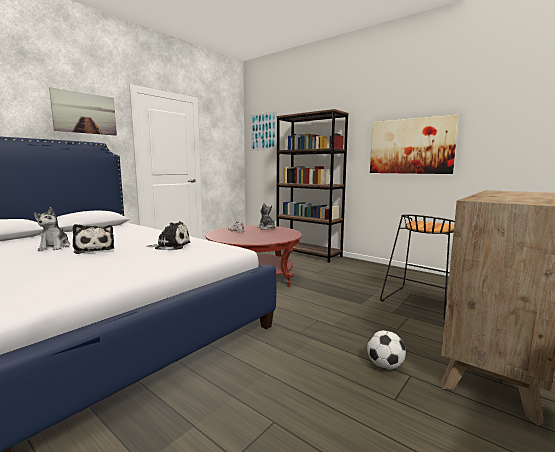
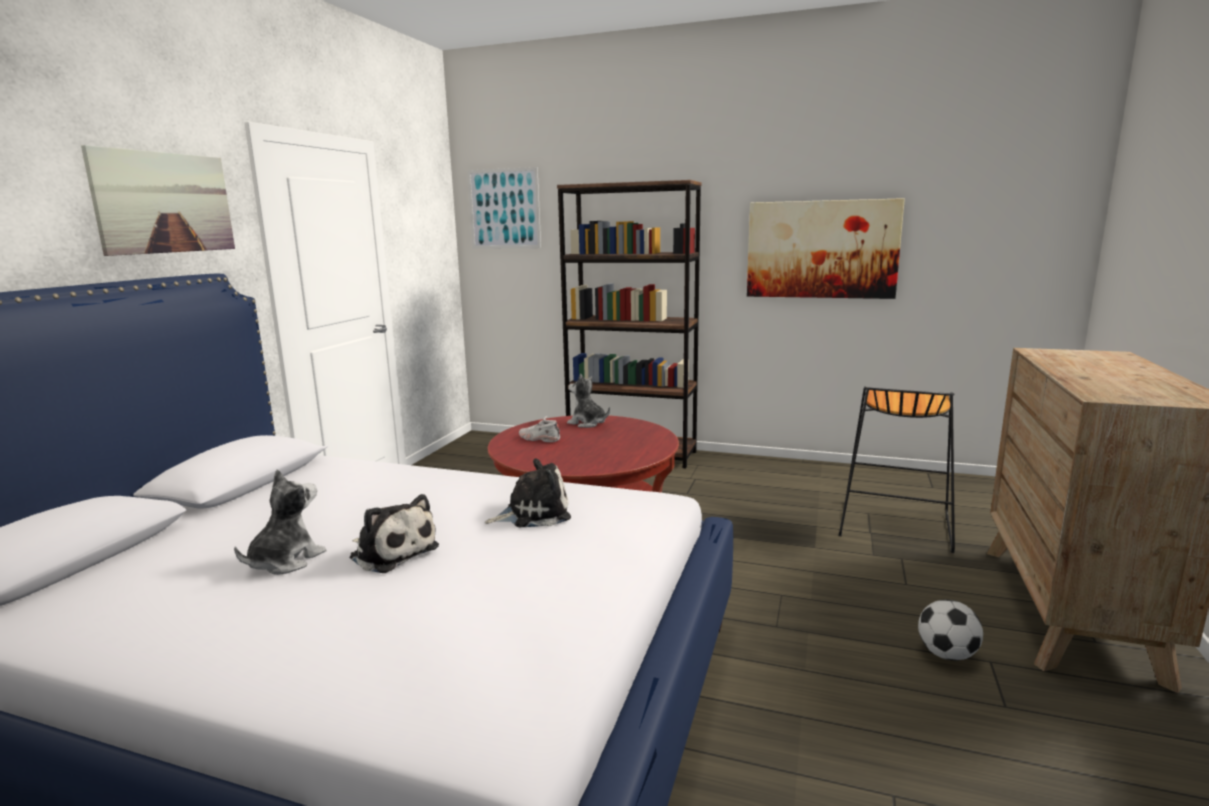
camera: 20 degrees left, 5 degrees up
(55, 247) = (285, 561): plush toy -> plush toy turned 120 degrees counterclockwise

